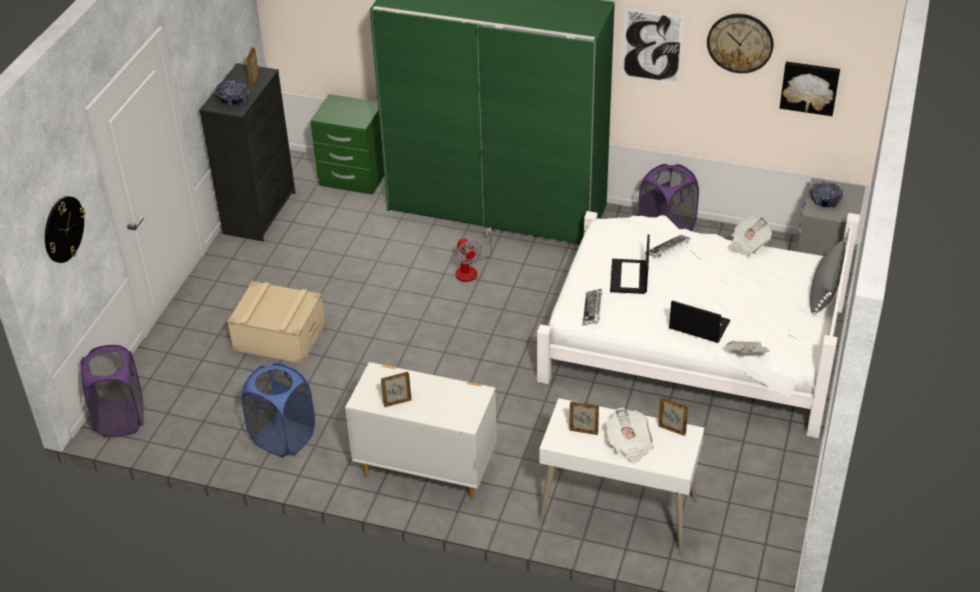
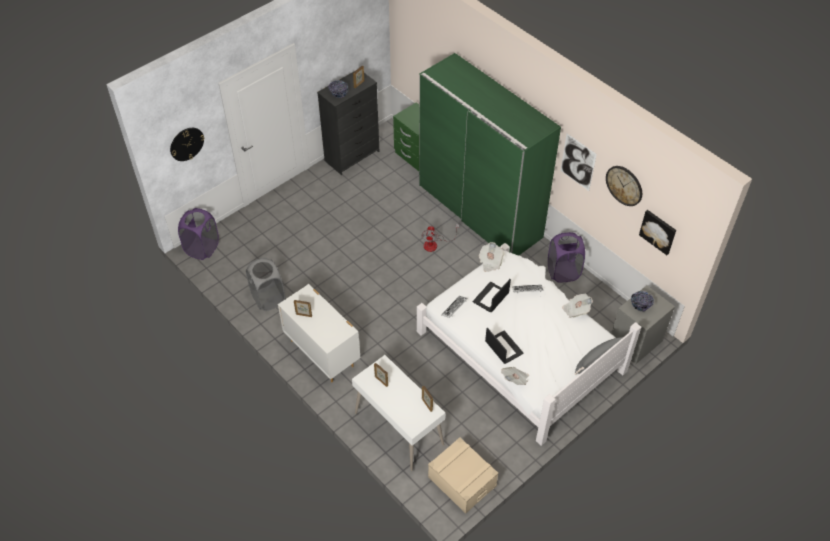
camera: 30 degrees right, 10 degrees up
(279, 336) = (308, 238): beige storage box -> beige storage box (462, 481)
(283, 438) = (268, 298): blue laundry basket -> grey laundry basket
(629, 444) = (398, 401): newspaper -> newspaper (490, 262)

